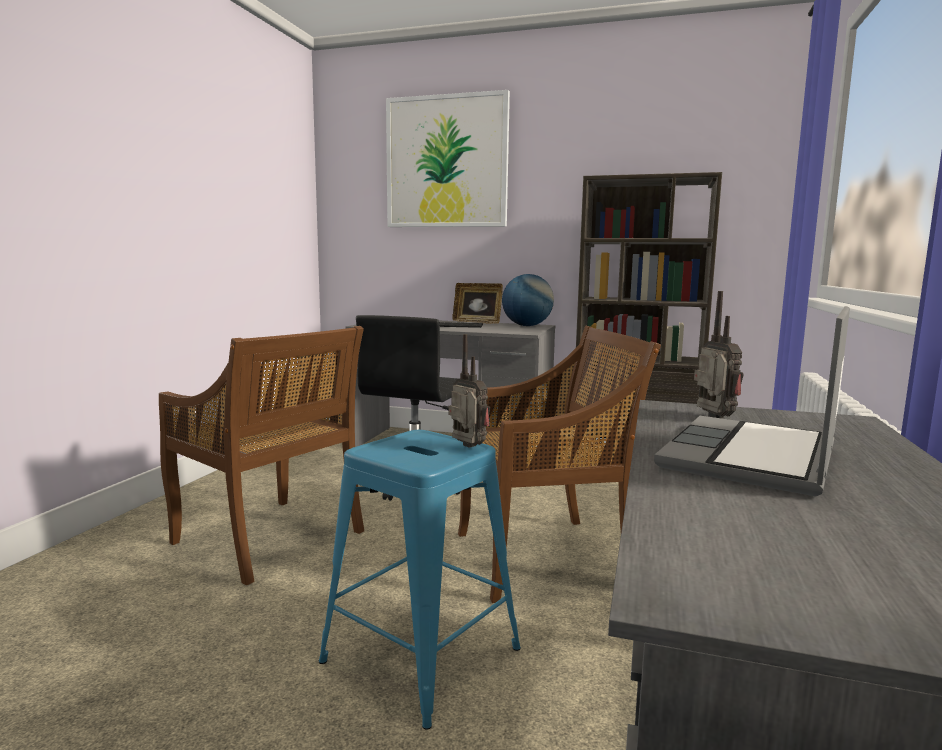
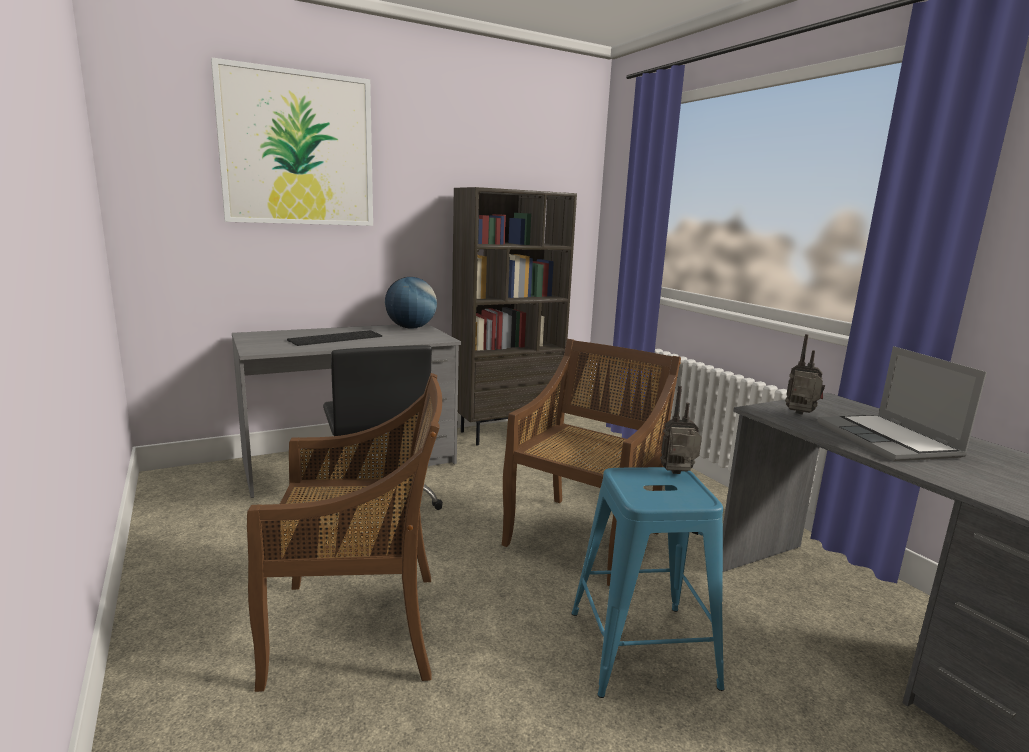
camera: 45 degrees left, 5 degrees up
(477, 322) = (350, 327): picture frame -> none

